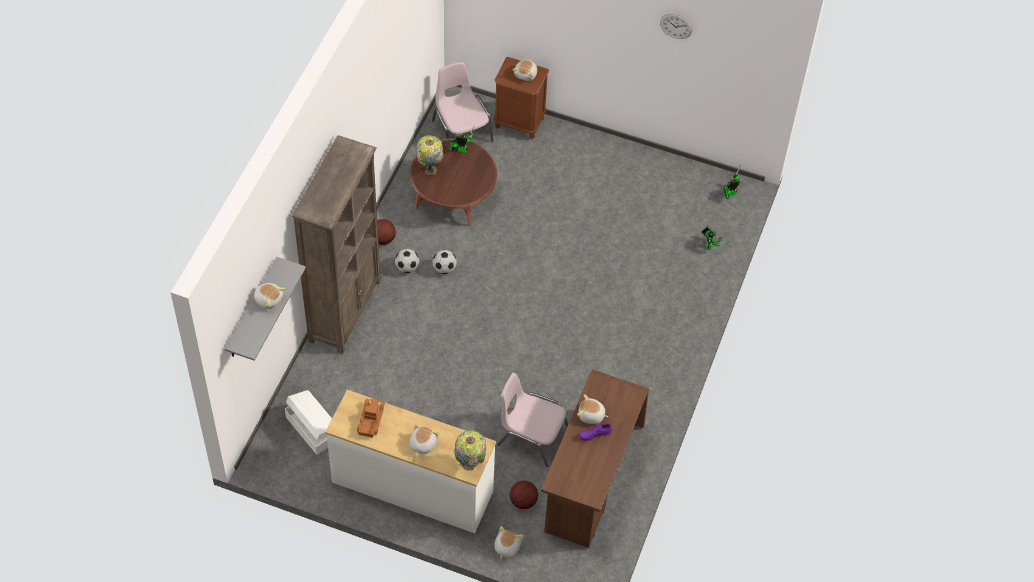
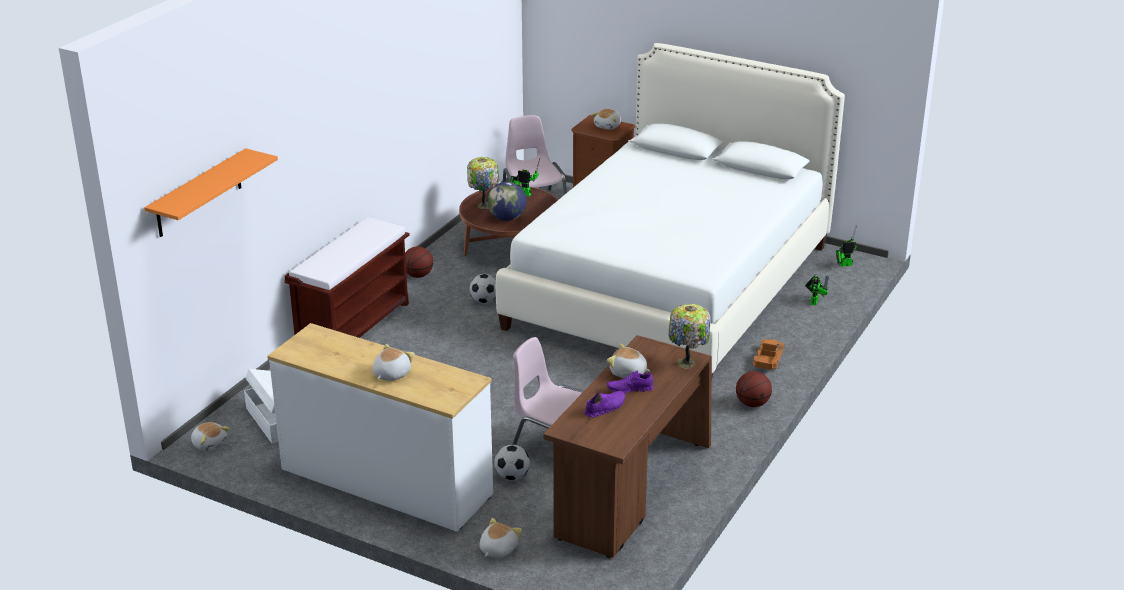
camera: 10 degrees right, 25 degrees down
(252, 310) = (199, 194): grey shelf -> orange shelf
(269, 299) = (220, 175): plush toy -> plush toy (209, 444)
(345, 310) = (354, 326): brown bookcase -> brown bench
(370, 420) = (330, 349): toy truck -> toy truck (767, 359)
(407, 267) = (440, 298): football -> football (512, 476)
(453, 187) = (507, 218): none -> globe
(469, 465) = (448, 396): table lamp -> table lamp (687, 364)
(523, 501) = (532, 506): basketball -> basketball (752, 404)
(580, 457) = (605, 408): none -> purple shoe
(592, 235) = (671, 286): none -> white bed
(676, 26) = (775, 27): wall clock -> none

